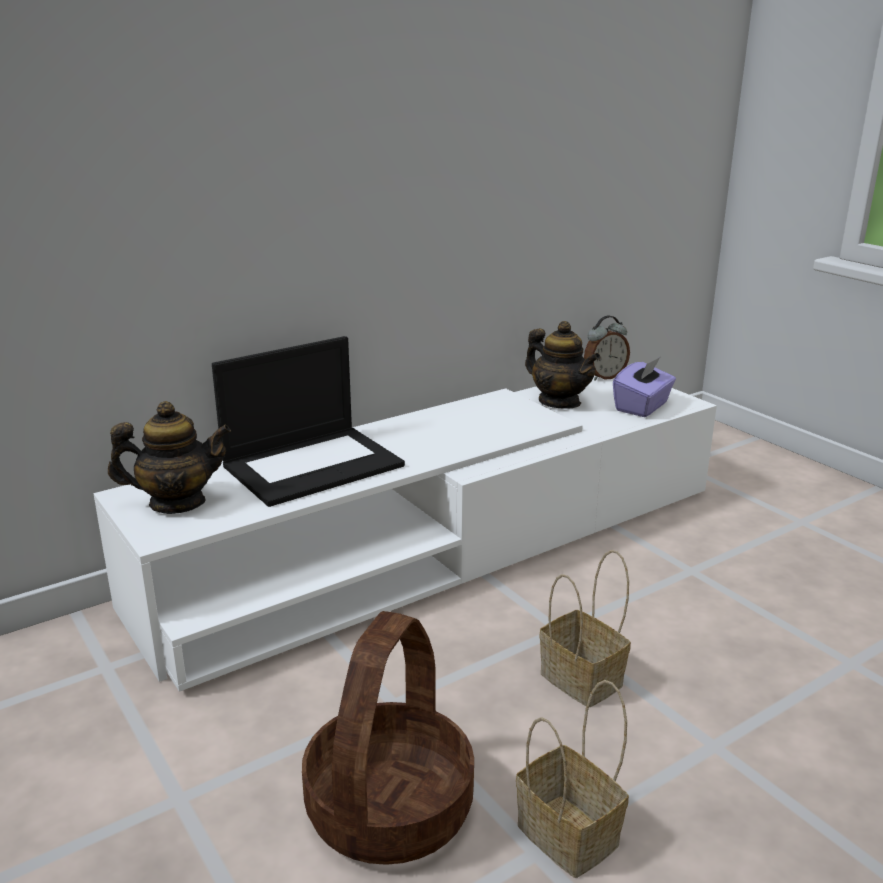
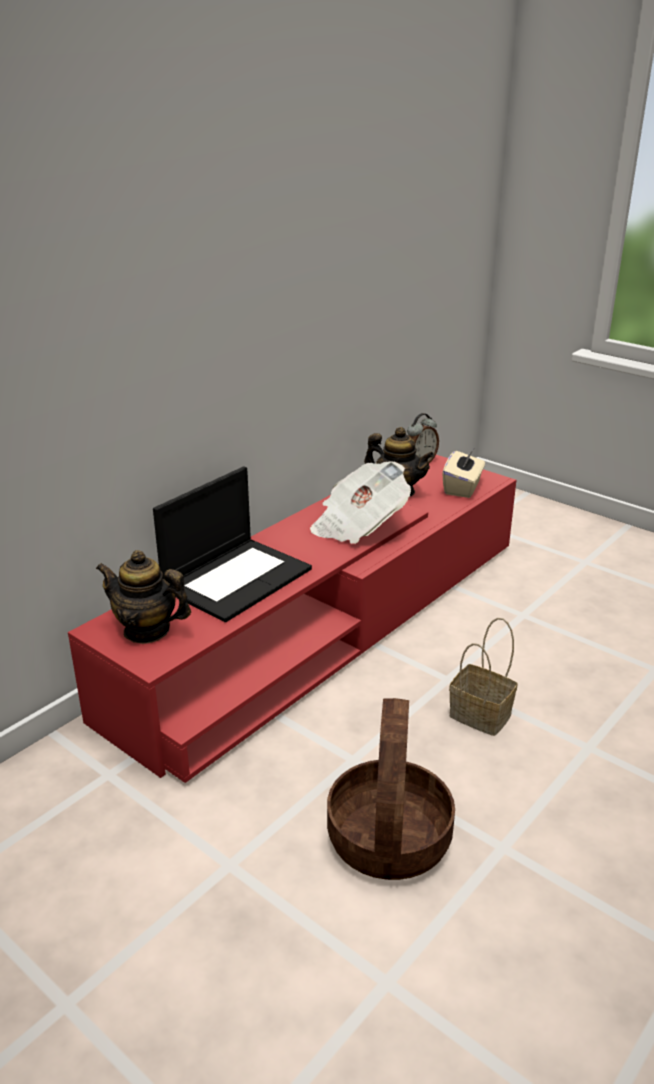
camera: 15 degrees left, 5 degrees up
(177, 503) = (147, 630): teapot -> teapot turned 135 degrees counterclockwise
(441, 545) = (326, 623): white tv stand -> red tv stand
(488, 429) = (358, 525): none -> newspaper
(571, 836) = (521, 830): basket -> none
(642, 407) = (462, 488): purple tissue box -> beige tissue box

